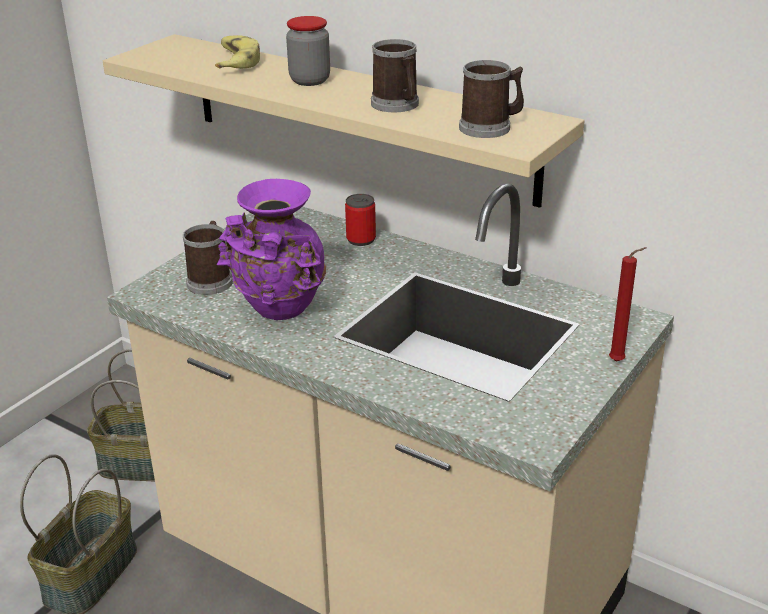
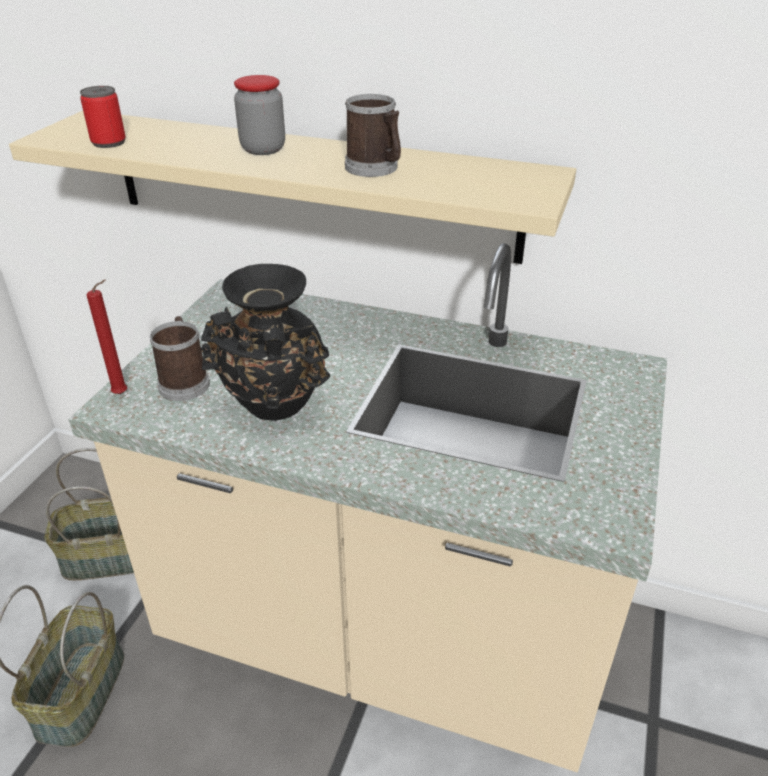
camera: 15 degrees left, 5 degrees up
(235, 61) = (168, 134): banana -> none
(279, 311) = (275, 408): purple vase -> black vase
(361, 239) = (328, 314): can -> can (109, 142)
(490, 127) = (490, 184): mug -> none
(619, 361) = (646, 417): red candle -> red candle (123, 394)

